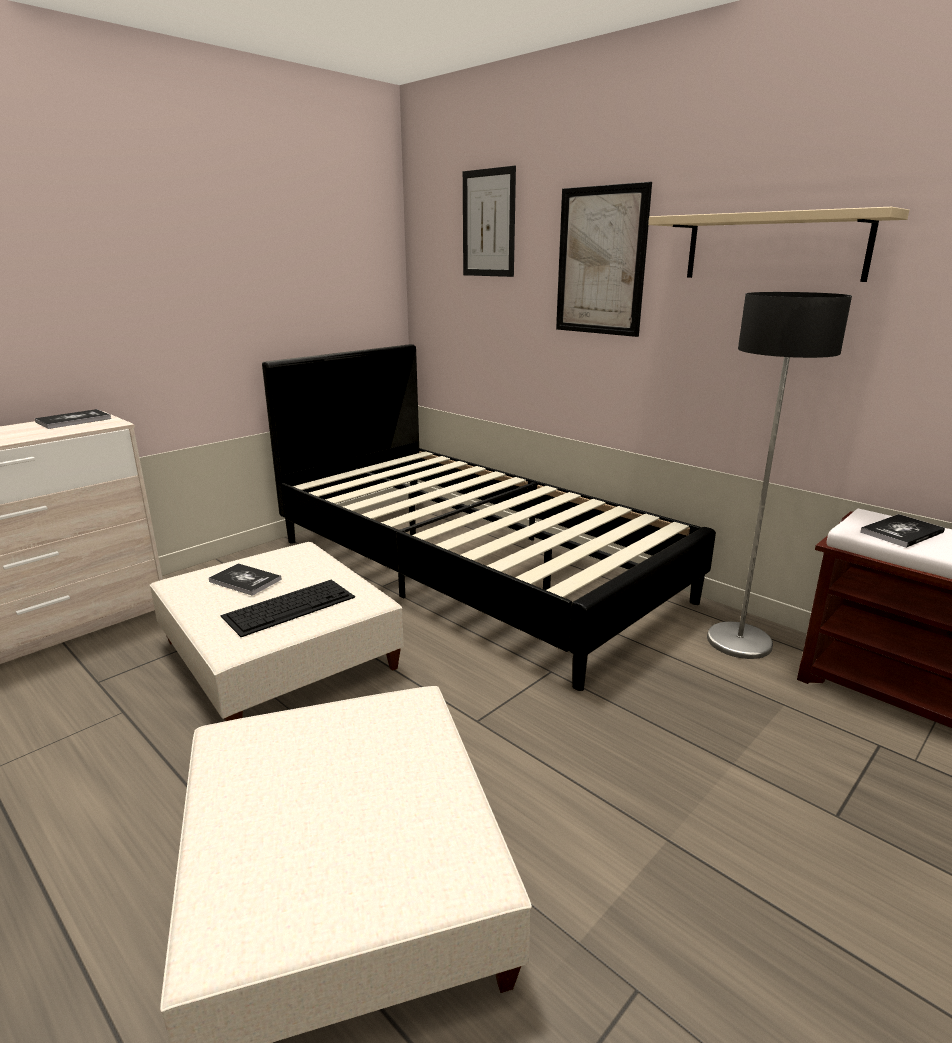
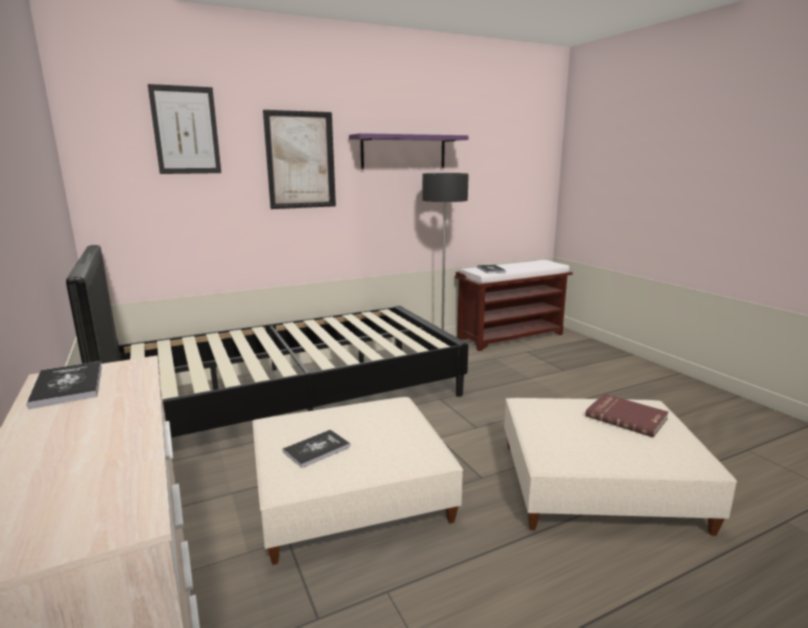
camera: 70 degrees left, 5 degrees down
(290, 606) = (380, 432): keyboard -> none
(398, 830) = (626, 417): none -> red book
(774, 247) = (403, 152): beige shelf -> purple shelf

